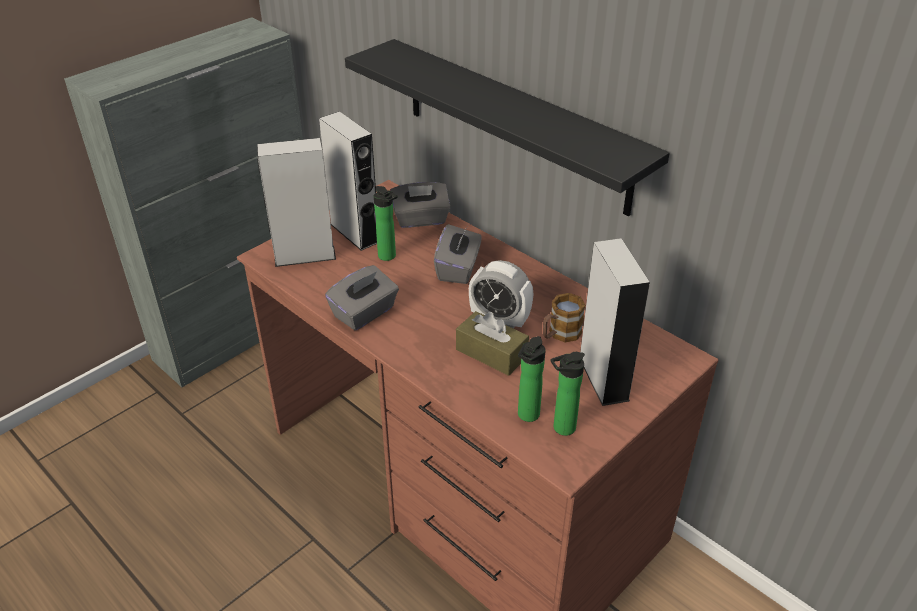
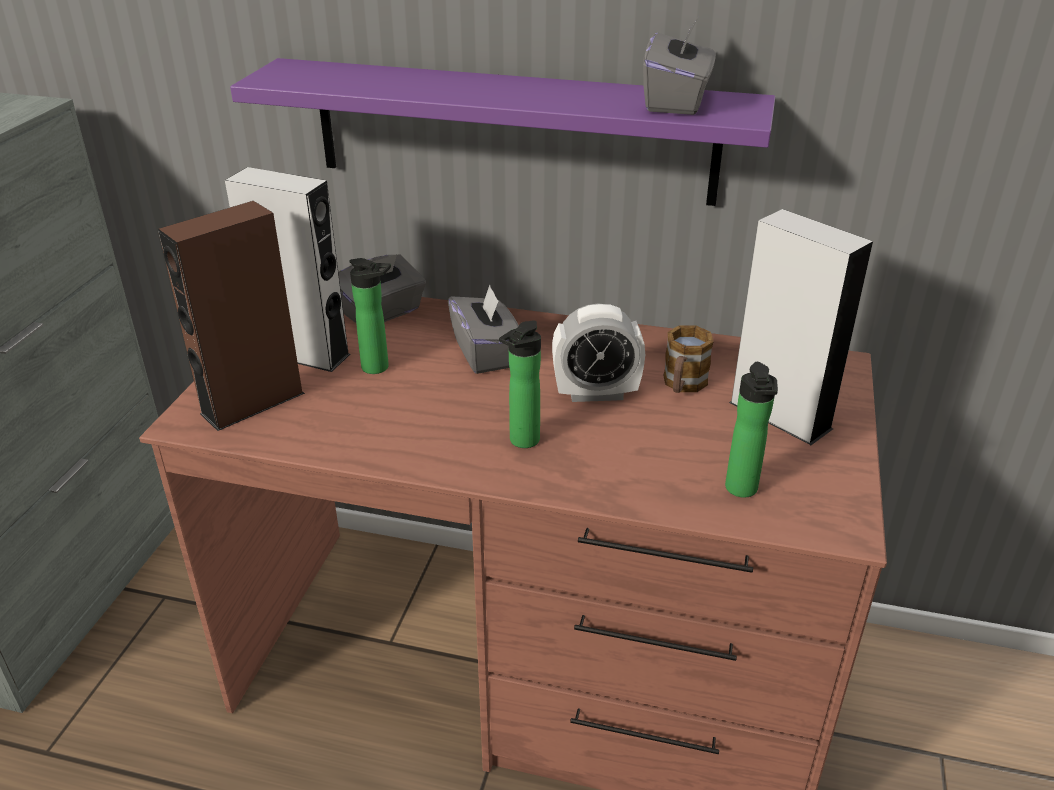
camera: 30 degrees left, 5 degrees down
(304, 256) = (252, 403): grey speaker -> brown speaker
(364, 313) = (410, 445): grey tissue box -> grey tissue box (676, 102)
(491, 353) = (625, 434): brown tissue box -> none
(514, 125) = (513, 131): black shelf -> purple shelf
(561, 428) = (794, 489): bottle -> bottle (521, 442)

